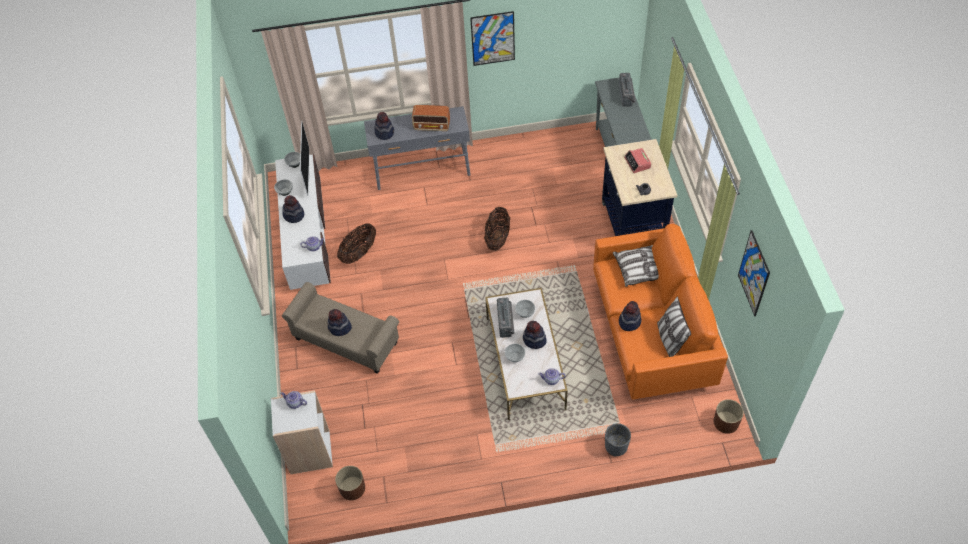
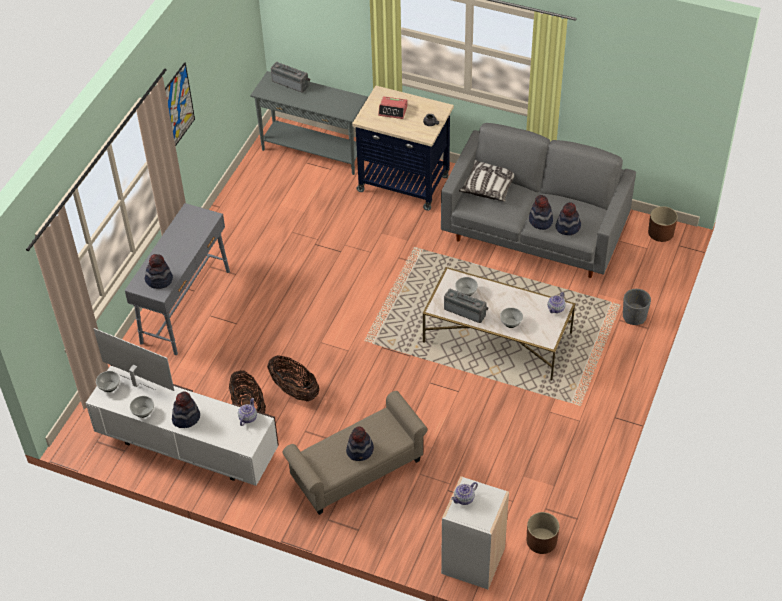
camera: 60 degrees left, 5 degrees down
(432, 126) = (189, 238): radio -> none
(497, 238) = (331, 288): basket -> basket (294, 390)
(534, 340) = (502, 300): hat -> hat (568, 227)
(650, 333) = (534, 234): orange sofa -> grey sofa
(669, 340) = (580, 205): pillow -> none
(753, 273) = (620, 78): picture -> none

